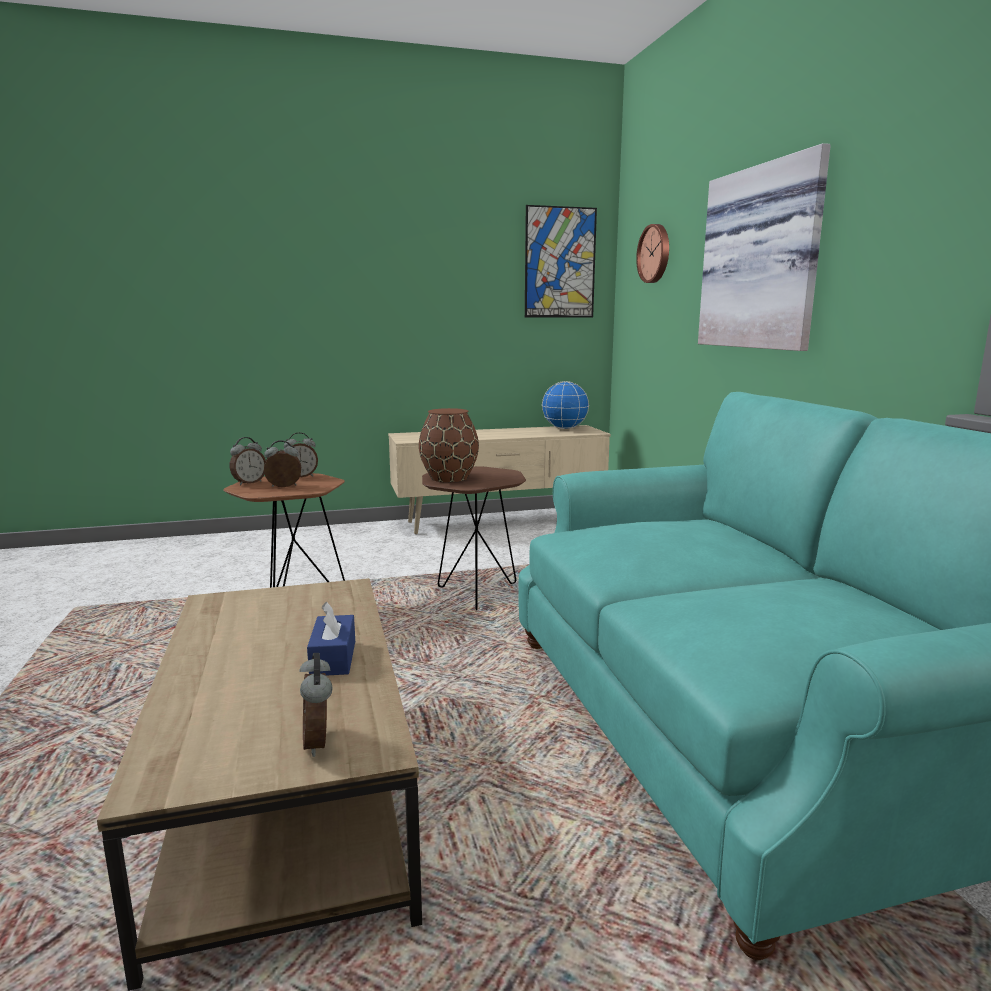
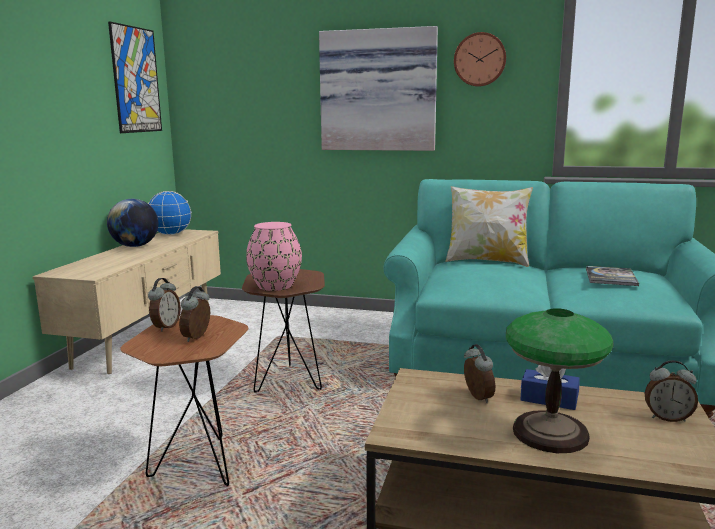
camera: 60 degrees left, 0 degrees up
(238, 668) = (550, 432): none -> table lamp
(249, 483) = (148, 349): alarm clock -> alarm clock (476, 398)
(448, 478) = (274, 286): brown vase -> pink vase
(507, 430) = (135, 246): none -> globe
(655, 253) = (237, 78): wall clock -> wall clock (480, 59)
(738, 532) = (487, 261): none -> pillow
(776, 602) = (610, 277): none -> book

